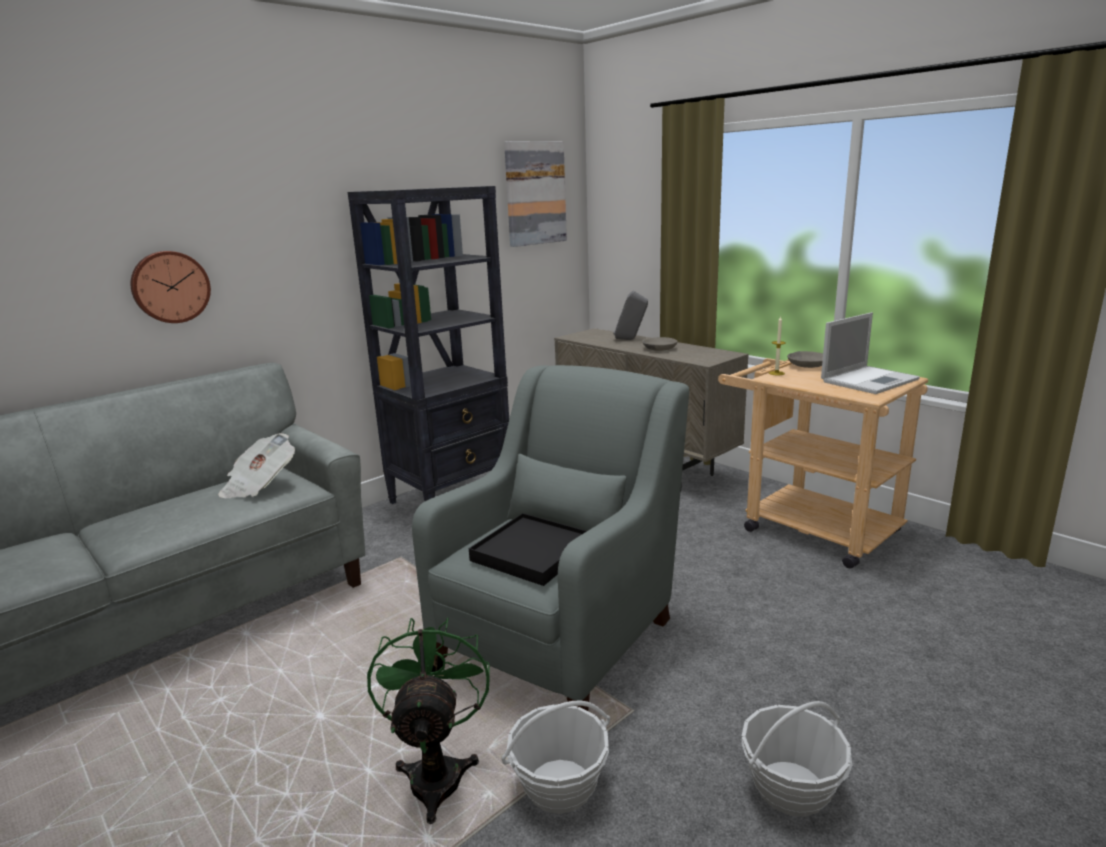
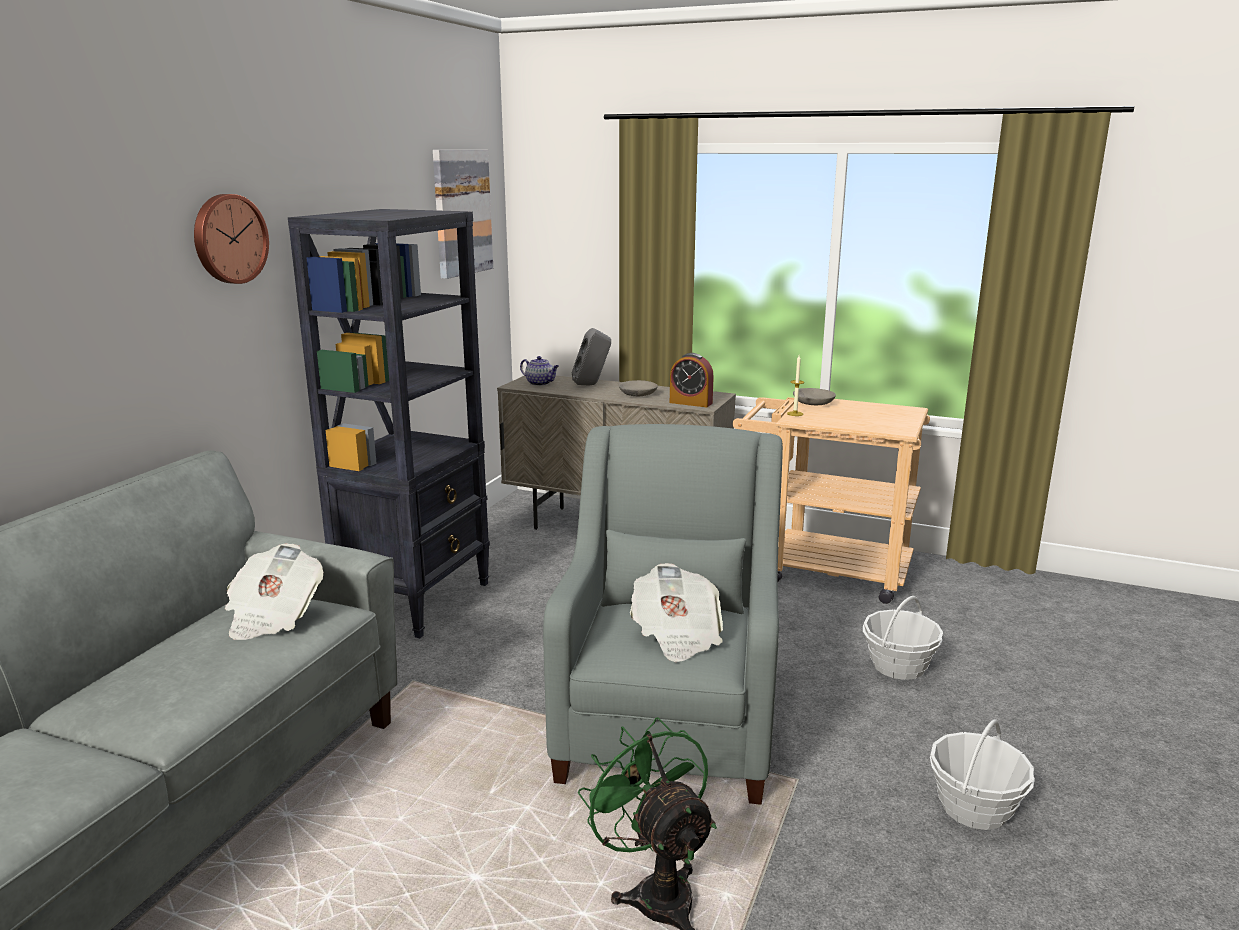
camera: 25 degrees left, 0 degrees up
(170, 287) = (88, 357): wall clock -> wall clock (228, 239)
(532, 553) = (676, 636): black tray -> newspaper
(559, 786) = (785, 867): basket -> basket (898, 666)
(591, 336) = (540, 383): none -> teapot
(696, 358) = (691, 403): none -> alarm clock
(870, 380) = (884, 414): laptop -> none

